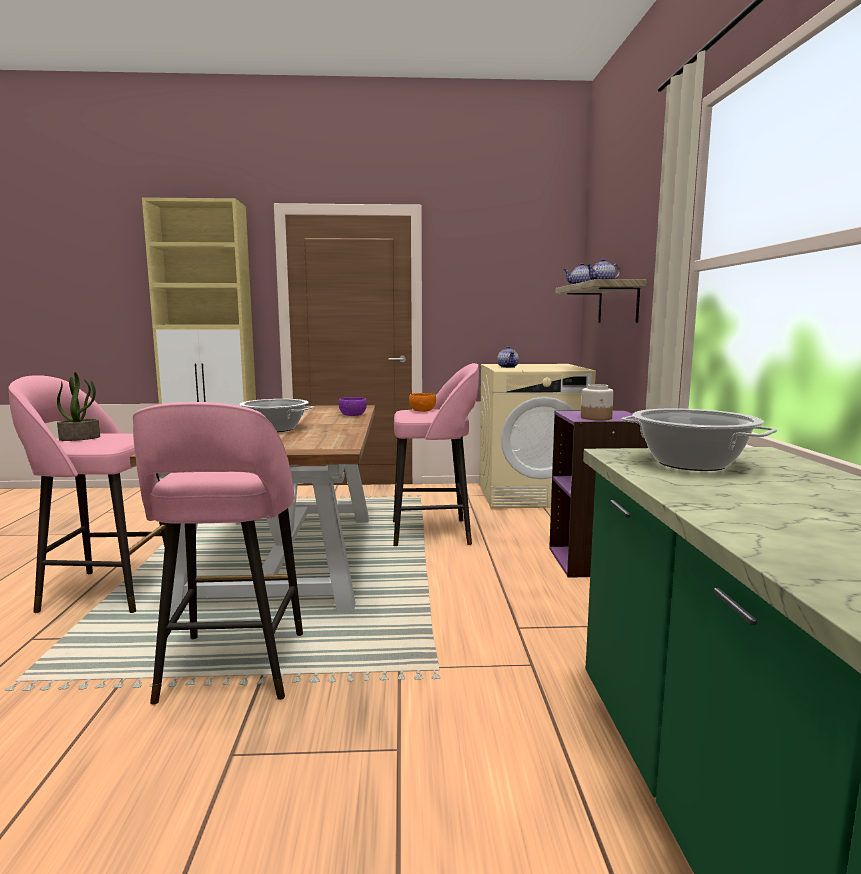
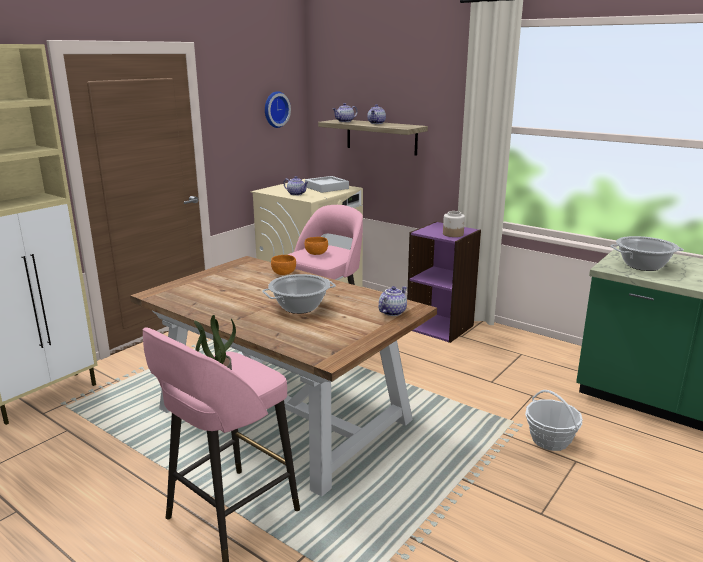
camera: 50 degrees left, 10 degrees up
(232, 669) = (442, 488): pink stool -> none
(313, 446) = (392, 312): none -> teapot
(353, 415) = (284, 273): purple bowl -> orange bowl
(429, 711) = (550, 440): none -> basket
(528, 278) = (275, 109): none -> wall clock
(556, 367) = (326, 188): none -> grey tray

